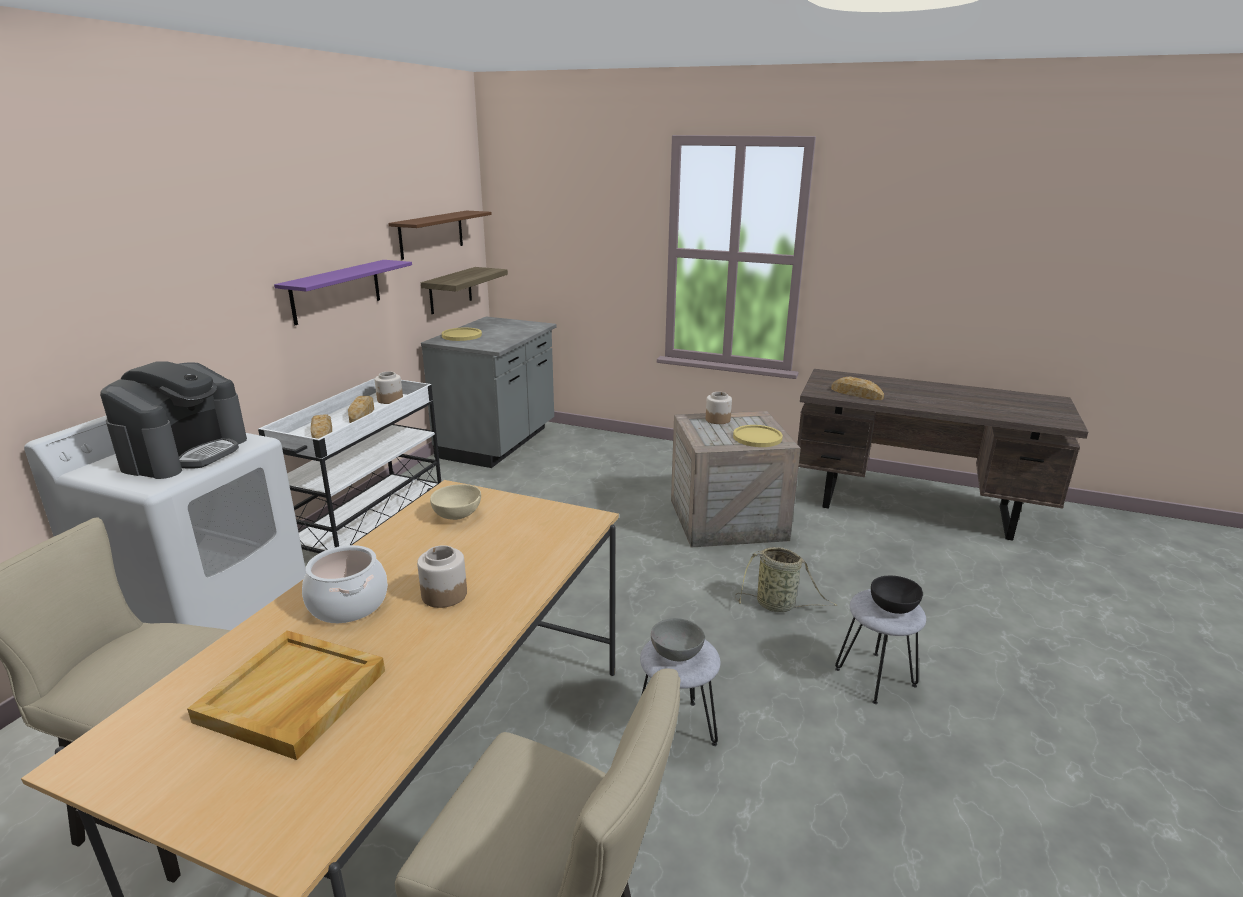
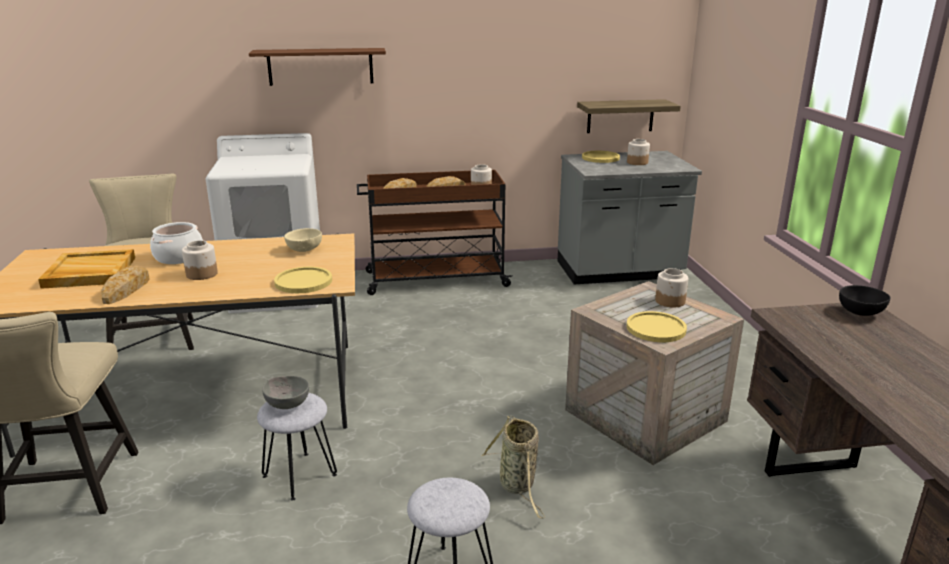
camera: 60 degrees right, 0 degrees up
(185, 453) = (265, 164): coffee machine -> none
(336, 291) = (471, 92): purple shelf -> none
(368, 527) = (434, 279): white cart -> brown cart
(431, 234) = (603, 60): brown shelf -> brown shelf (320, 66)
(499, 331) = (637, 162): none -> jar
(557, 533) = (303, 281): none -> yellow plate
(856, 393) = (824, 337): bread -> bread (126, 290)
(894, 608) = (444, 503): black bowl -> black bowl (861, 313)

